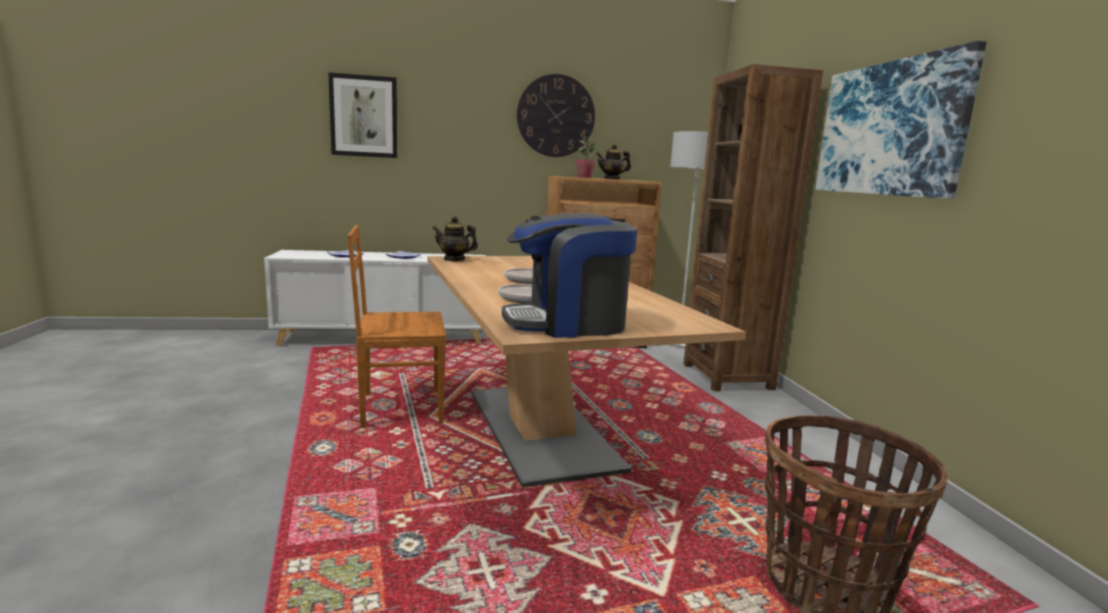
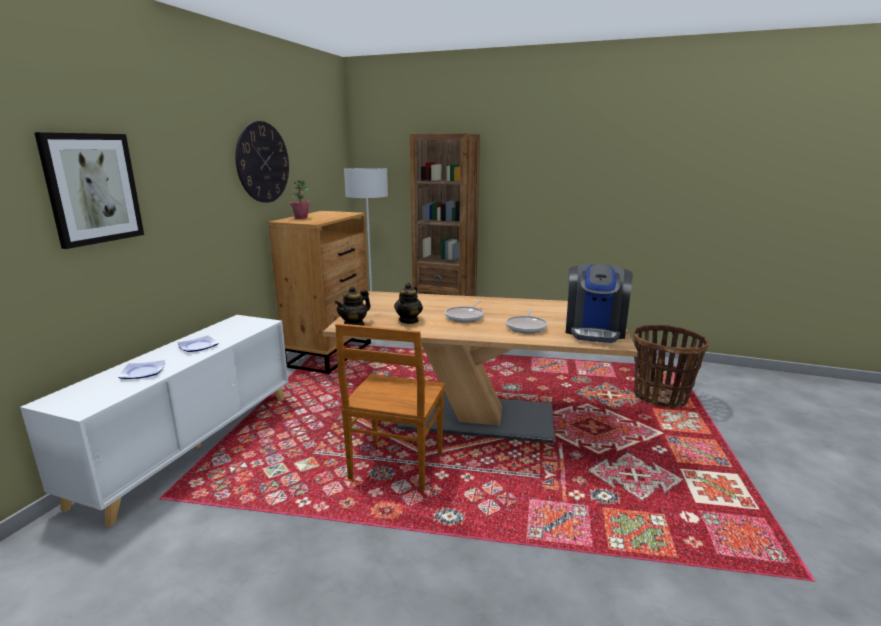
camera: 60 degrees left, 5 degrees up
(612, 179) = (326, 215): teapot -> teapot (409, 320)
(889, 129) = (540, 175): picture -> none

